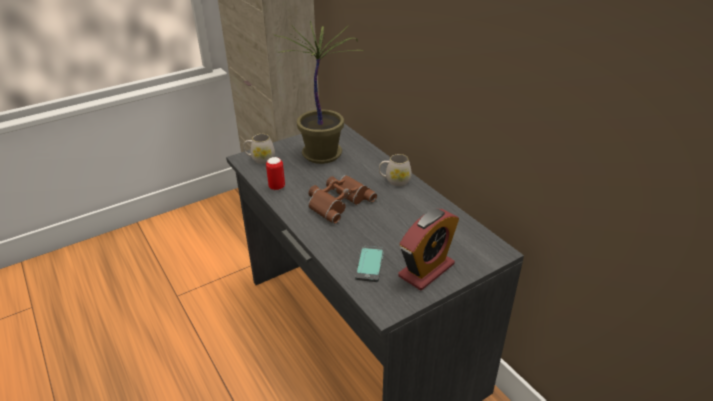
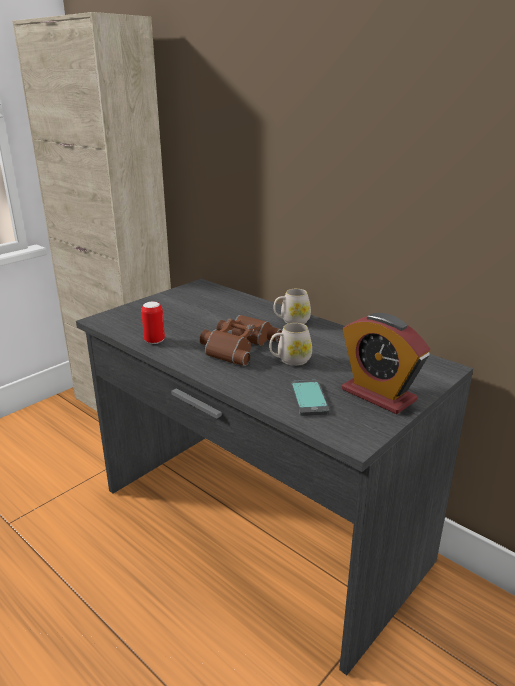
camera: 15 degrees left, 10 degrees down
(260, 159) = (120, 318): white mug -> white mug (290, 360)
(323, 154) = (195, 306): potted plant -> none
(426, 270) = (378, 395): alarm clock -> alarm clock turned 105 degrees clockwise

